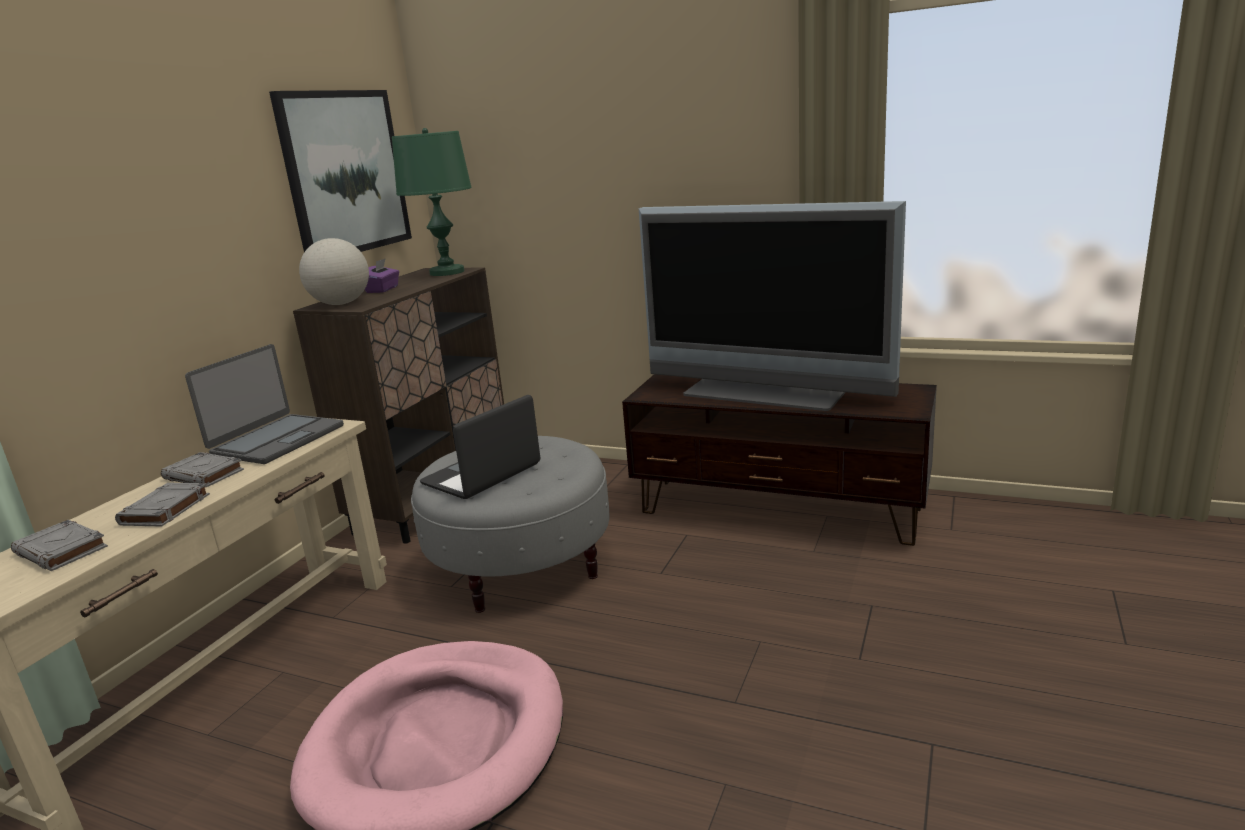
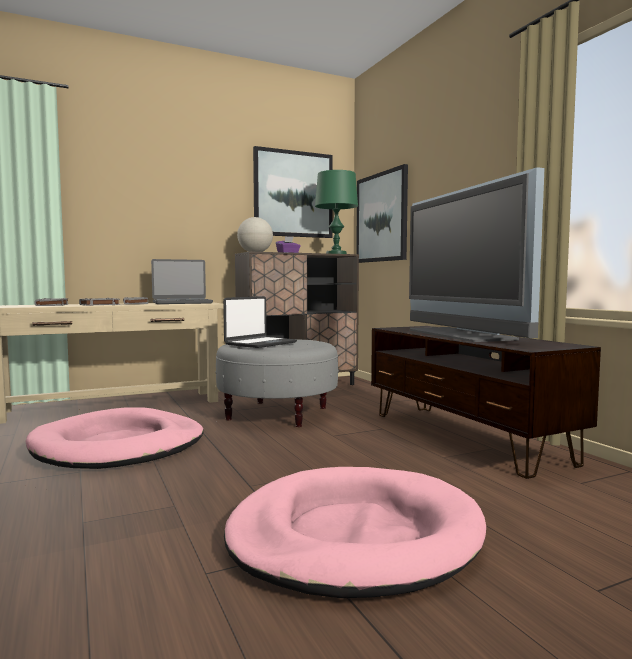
camera: 40 degrees right, 15 degrees down
(482, 475) = (260, 343): laptop -> laptop turned 135 degrees clockwise
(505, 202) = (381, 217): none -> picture
(934, 702) = (353, 537): none -> pink dog bed

